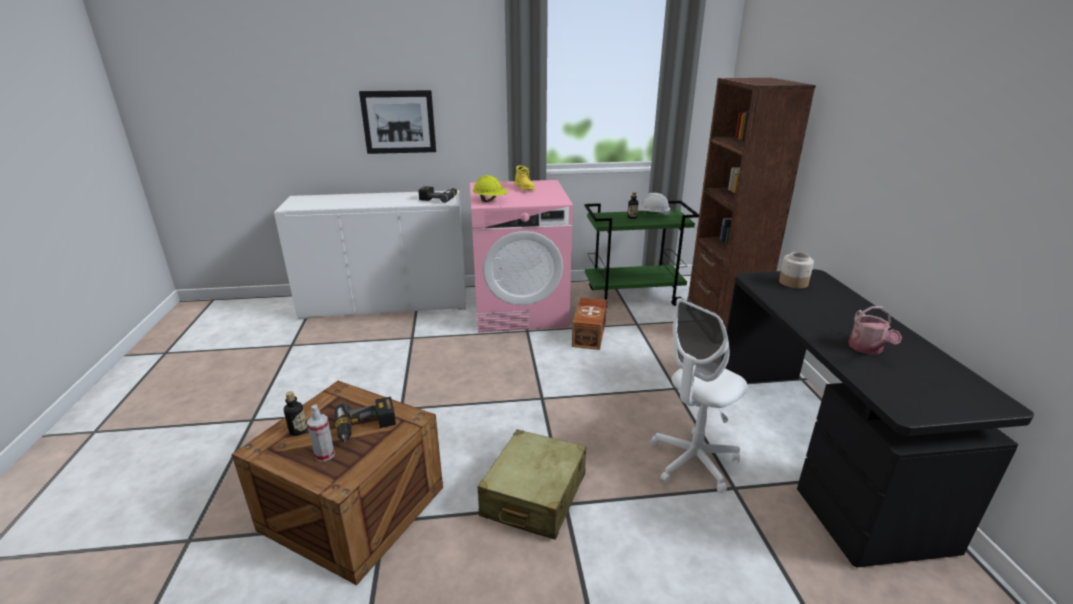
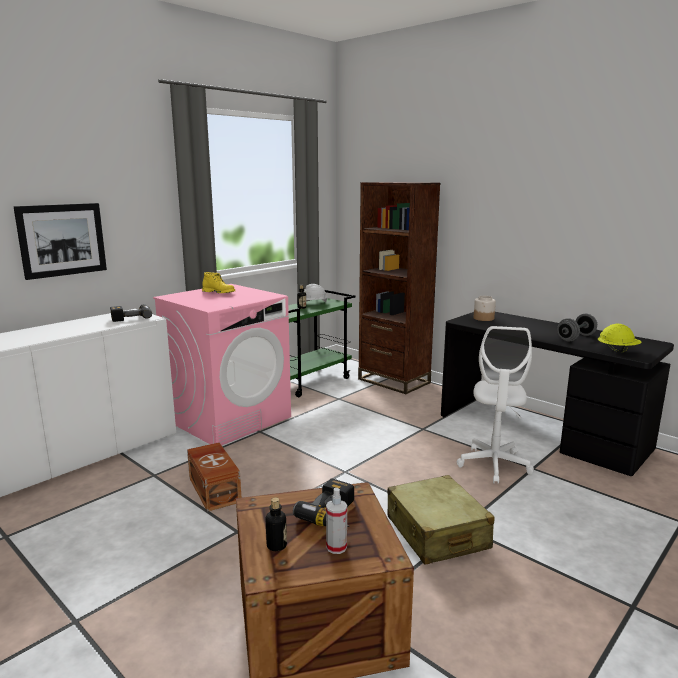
camera: 40 degrees left, 10 degrees down
(490, 201) = (212, 305): yellow hard hat -> yellow hard hat (617, 351)
(590, 334) = (314, 416): brown storage box -> brown storage box (215, 489)
(867, 349) = (576, 338): watering can -> grey dumbbell

